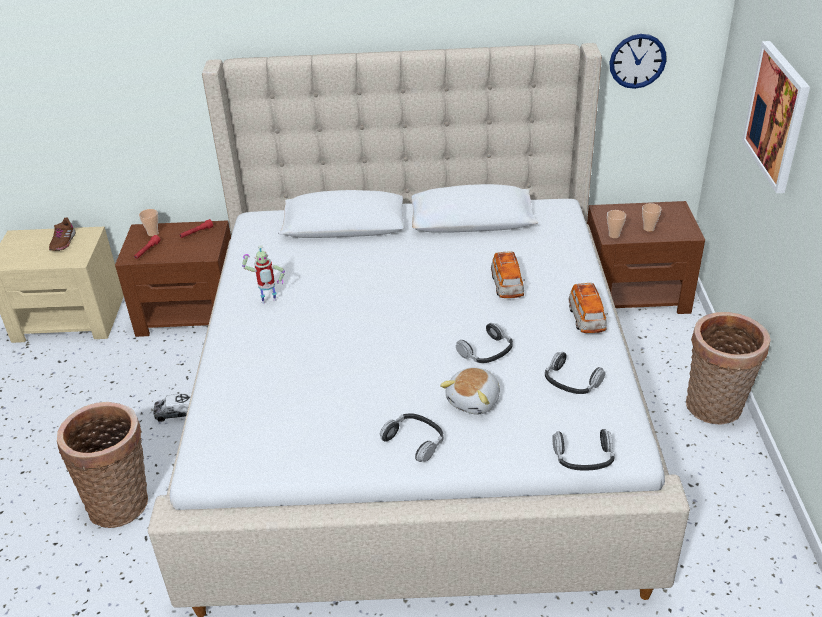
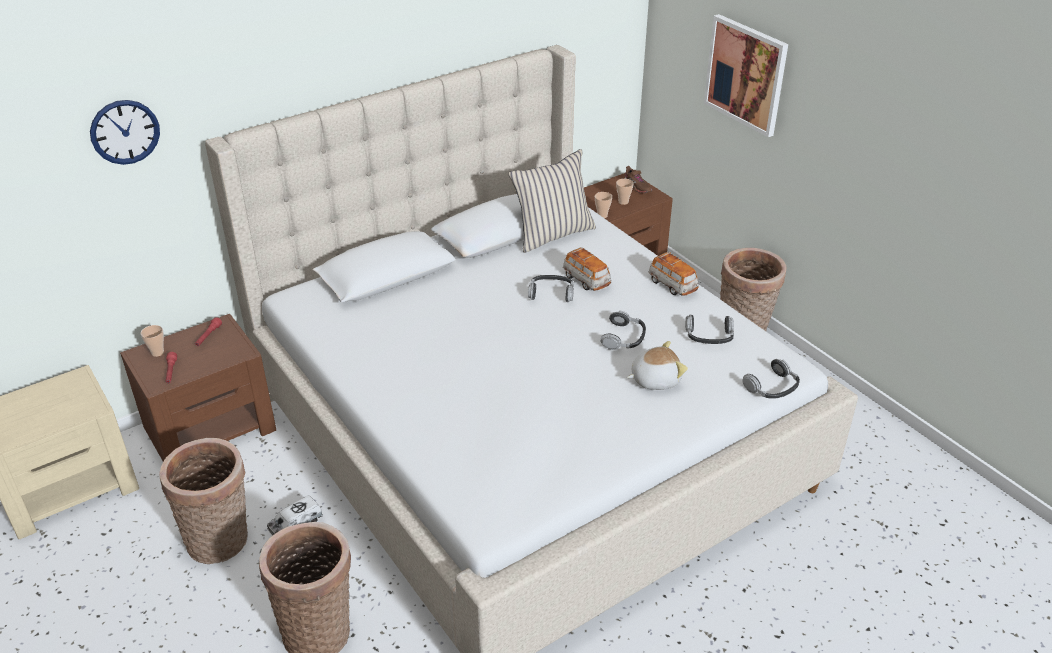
camera: 35 degrees left, 0 degrees up
(63, 242) = (54, 397): brown shoe -> brown shoe (637, 187)
(122, 401) = (221, 541): none -> basket
(269, 302) = (392, 367): toy robot -> none
(414, 441) = (642, 428): headphones -> headphones (551, 293)
(474, 401) = (654, 379): plush toy -> plush toy turned 105 degrees counterclockwise
(520, 234) = (552, 234): none -> beige pillow
(637, 61) = (585, 54): wall clock -> wall clock (125, 132)

